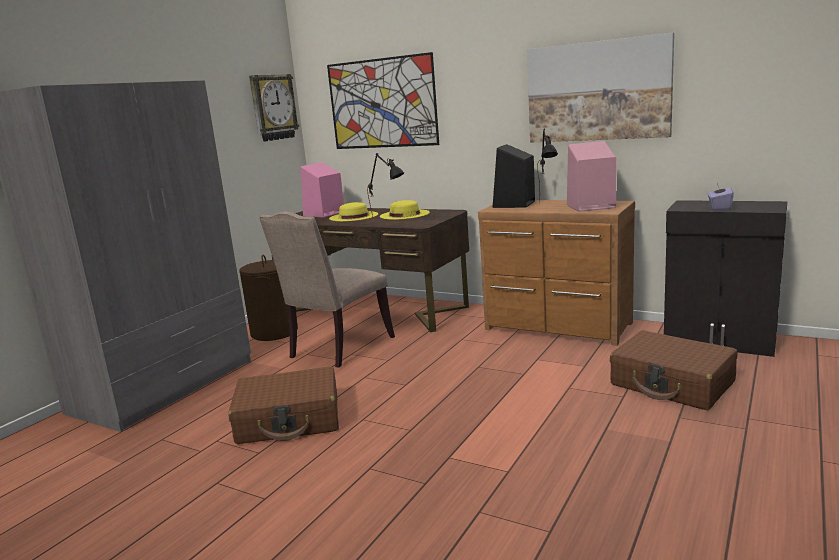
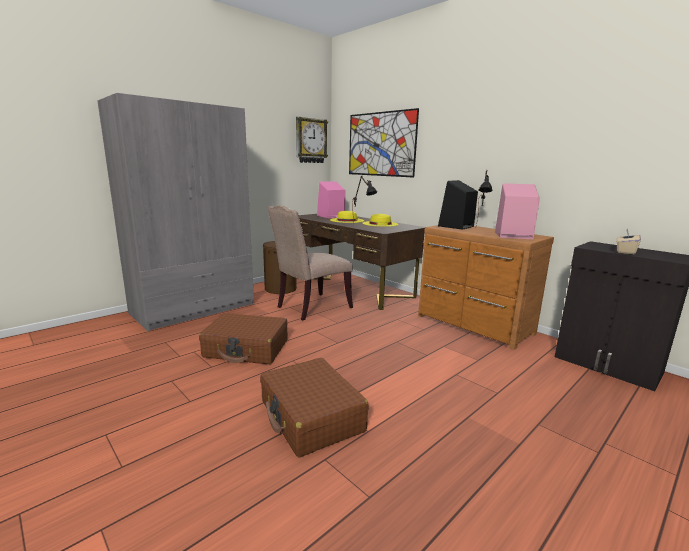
camera: 15 degrees right, 0 degrees up
(598, 91) = (538, 144): picture -> none
(672, 384) = (546, 392): brown suitcase -> brown suitcase (311, 416)
(719, 208) = (625, 251): purple tissue box -> beige tissue box

